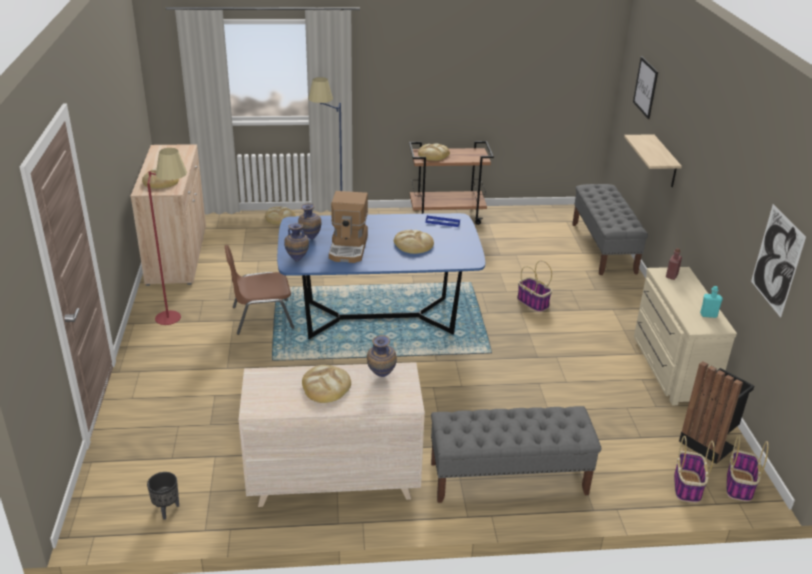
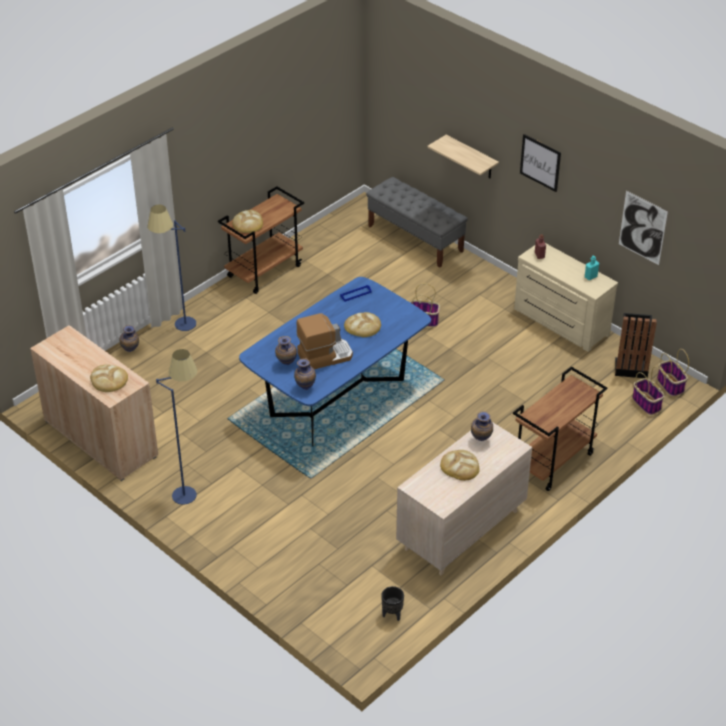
camera: 40 degrees left, 10 degrees up
(179, 315) = (189, 487): red floor lamp -> blue floor lamp
(261, 317) = (253, 450): brown chair -> none
(280, 218) = (130, 351): bread -> vase
(349, 247) = (324, 356): coffee machine -> coffee machine turned 75 degrees counterclockwise
(508, 478) = (553, 462): grey bench -> brown cart
(645, 87) = (417, 93): picture -> picture (540, 162)

